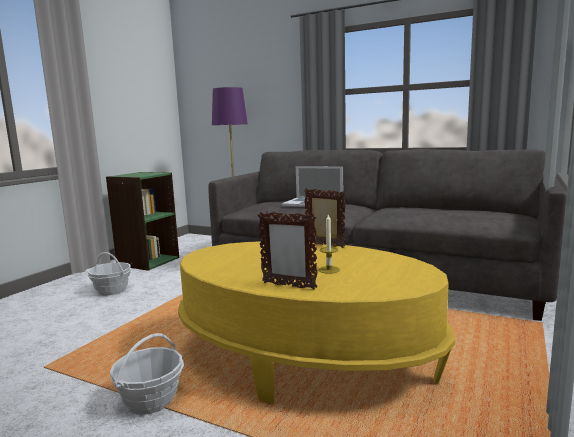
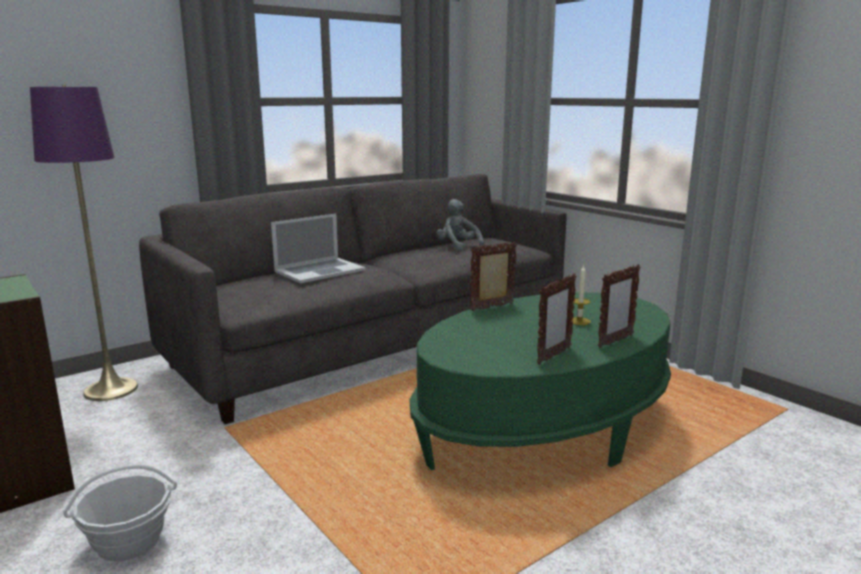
camera: 65 degrees left, 5 degrees up
(151, 400) = (575, 533): basket -> none
(232, 273) = (553, 356): none -> picture frame
(304, 359) = (544, 427): yellow coffee table -> green coffee table
(450, 211) = (458, 246): none -> grey plush toy

